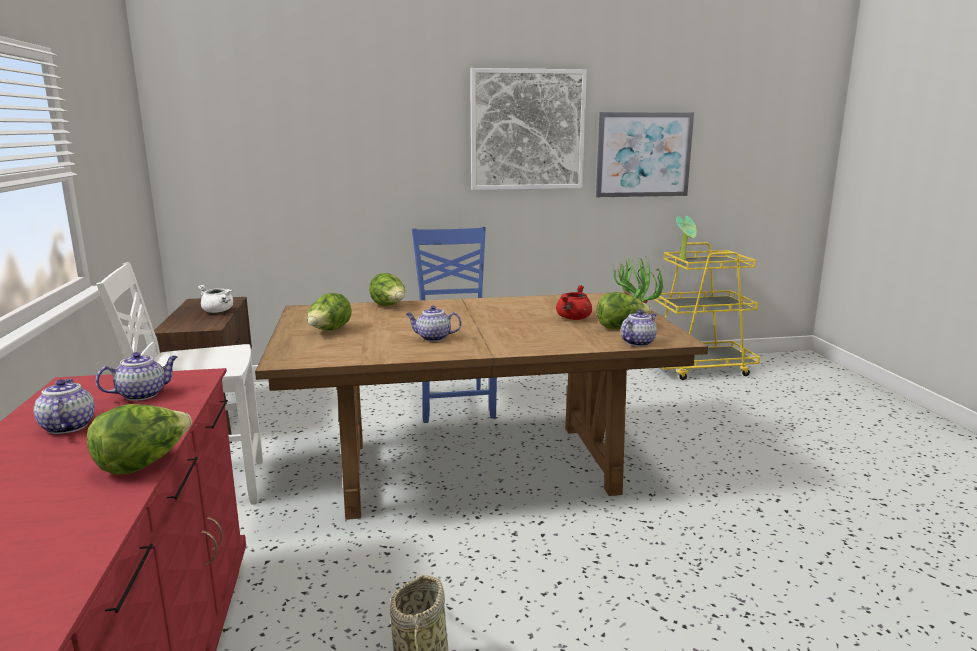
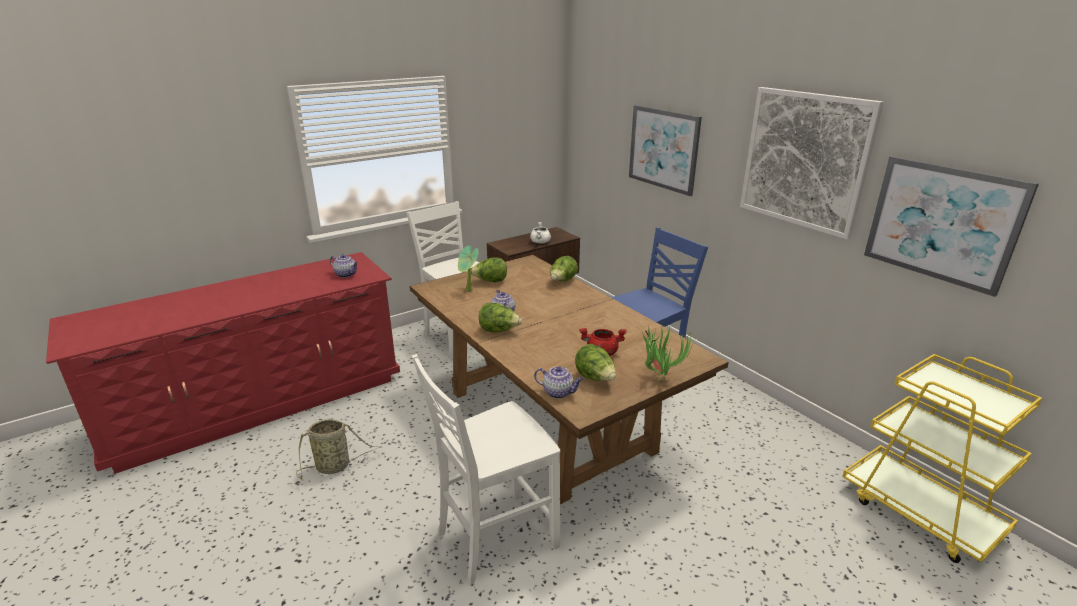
camera: 65 degrees right, 10 degrees up
(67, 426) = (306, 275): teapot -> none
(143, 464) = (272, 302): lettuce -> lettuce (499, 331)
(350, 152) = (663, 149): none -> picture
(657, 547) = (494, 538): none -> white chair
(684, 259) = (950, 375): potted plant -> potted plant (468, 291)

